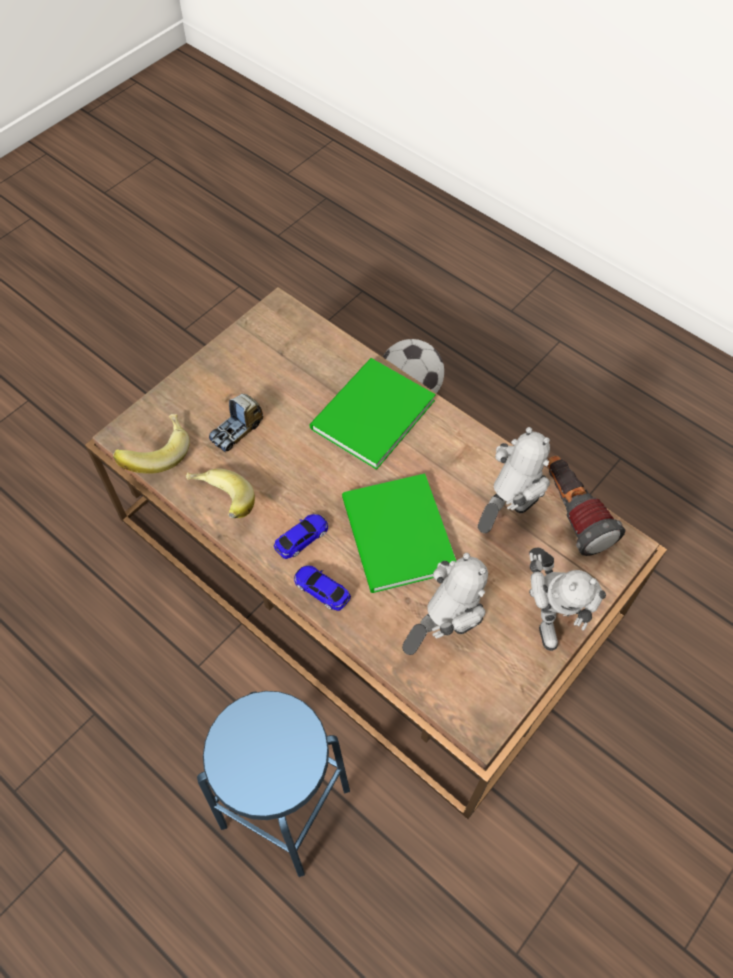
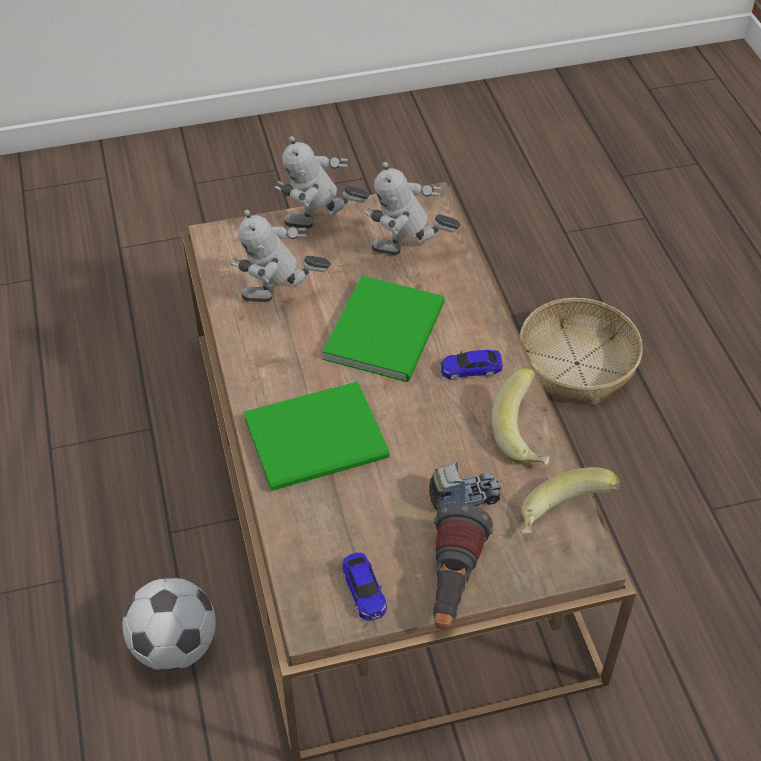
camera: 145 degrees left, 10 degrees down
(285, 807) = (576, 364): blue stool -> basket
(322, 590) = (482, 325): toy car -> toy car (364, 591)
(548, 613) = (320, 228): toy robot -> toy robot turned 120 degrees counterclockwise
(573, 513) = (228, 273): flashlight -> flashlight (452, 585)

